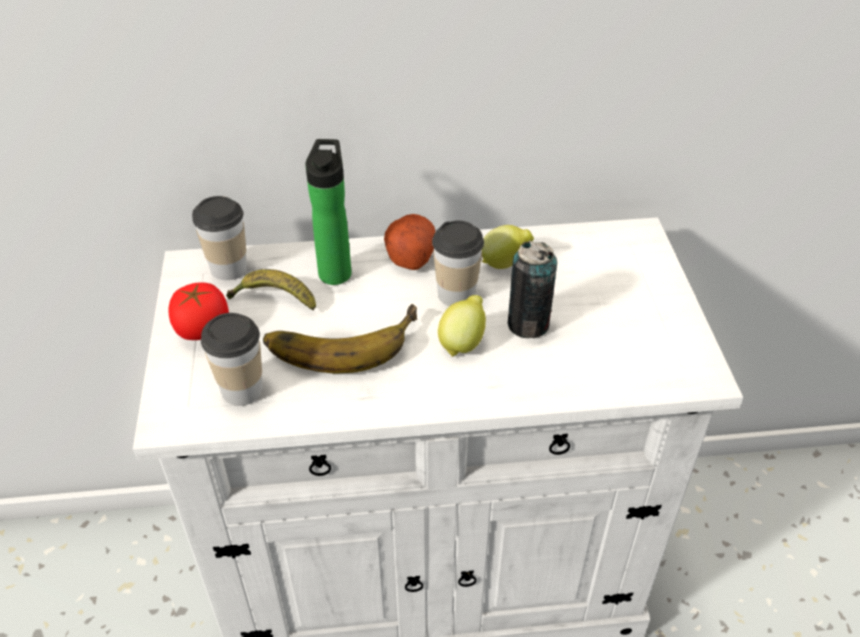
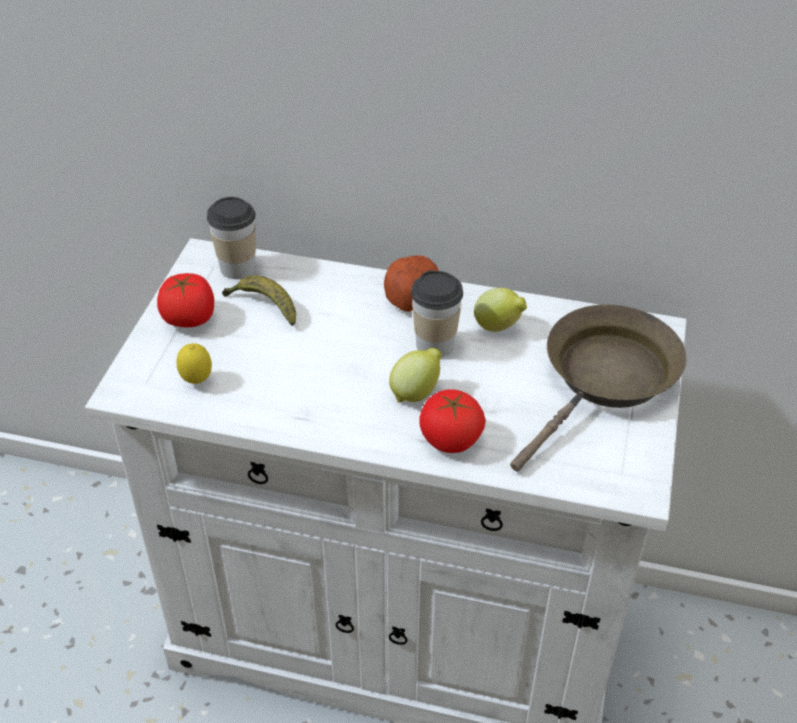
camera: 20 degrees right, 0 degrees up
(242, 389) = (197, 381): cup -> lemon
(335, 270) = (333, 294): bottle -> none
(340, 338) = (305, 358): banana -> none
(517, 378) = (450, 439): none -> tomato
(528, 324) = (489, 392): can -> none
(622, 287) = (605, 379): none -> brown frying pan

